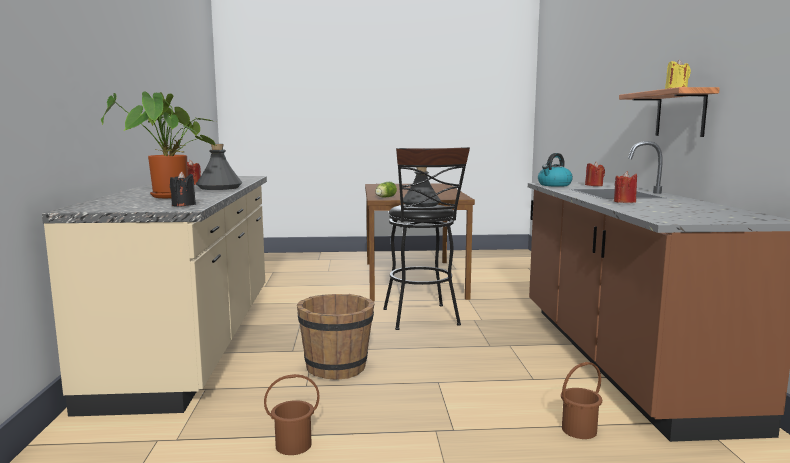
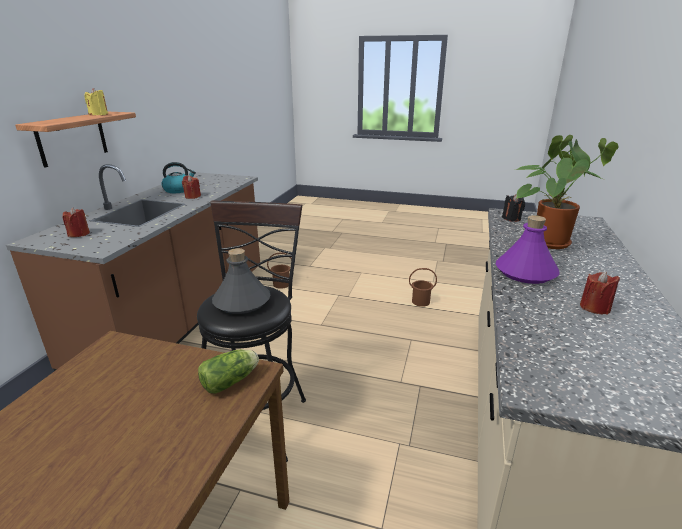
camera: 160 degrees left, 15 degrees up
(219, 188) = (525, 273): grey bottle -> purple bottle
(337, 367) = (384, 353): brown bucket -> none
(554, 185) = (111, 241): kettle -> kettle (179, 190)

